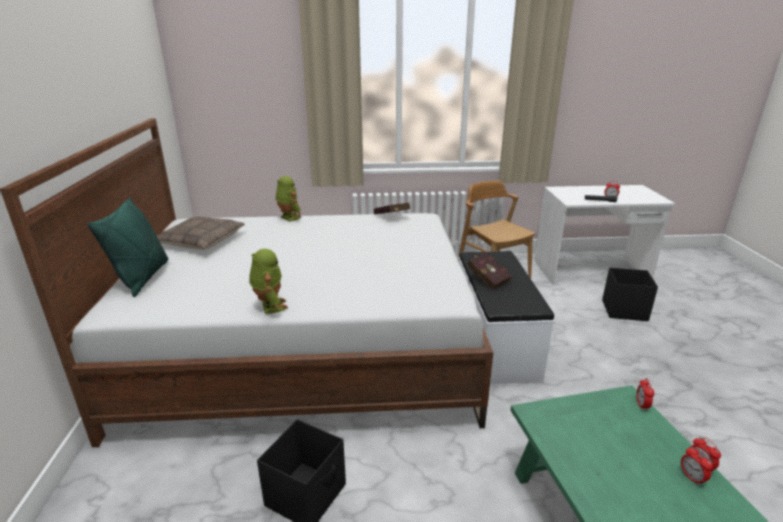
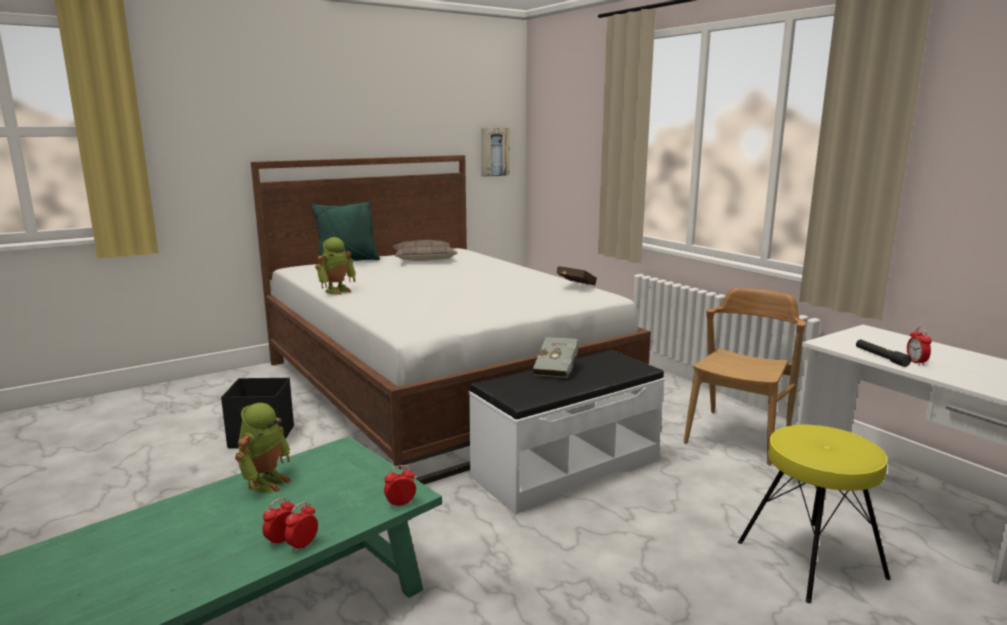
camera: 60 degrees right, 10 degrees down
(159, 109) = (494, 152): none -> picture
(288, 218) = (510, 265): toy robot -> toy robot (266, 482)
(487, 279) = (557, 369): red book -> grey book
(623, 310) = (809, 559): black storage box -> yellow stool

